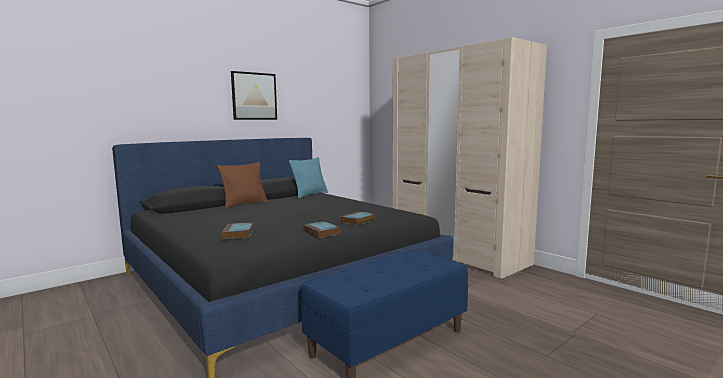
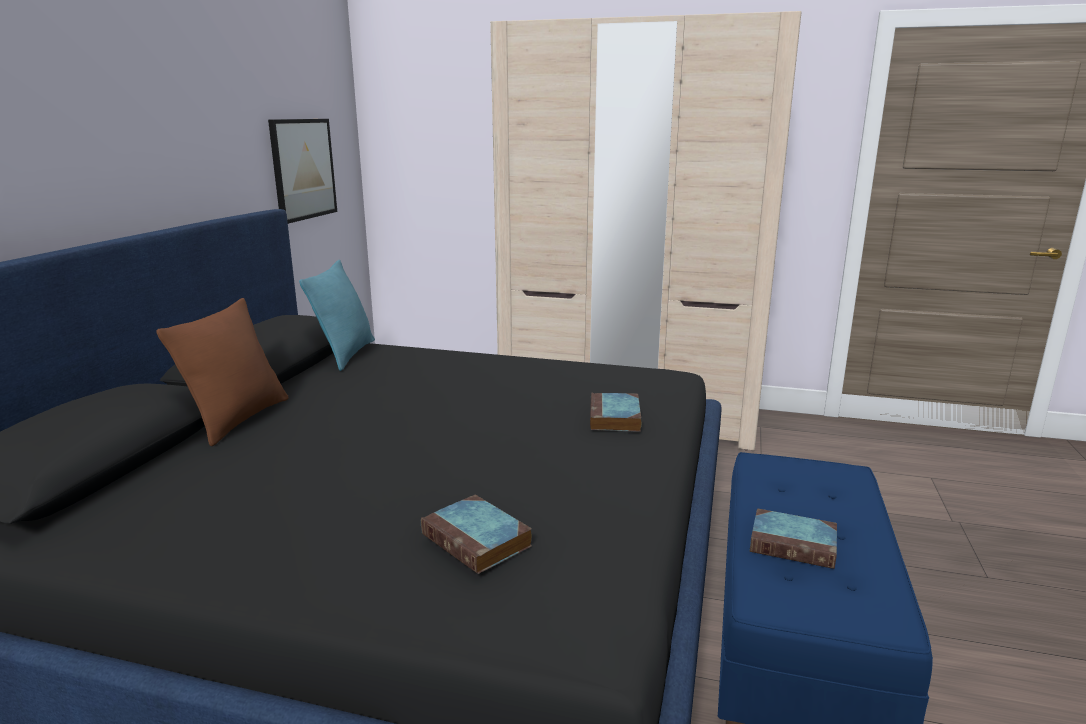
camera: 35 degrees left, 10 degrees up
(254, 96) = (139, 103): picture -> picture (303, 169)
(322, 232) = (624, 473): book -> book (795, 544)

